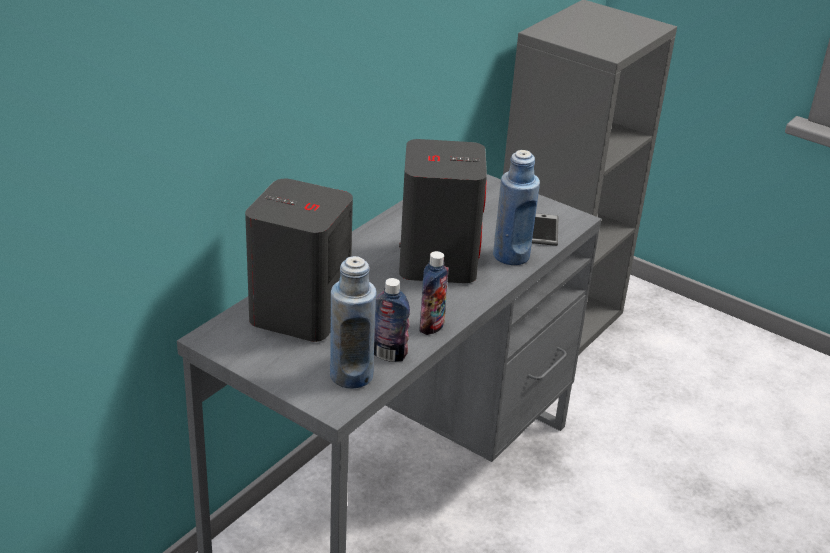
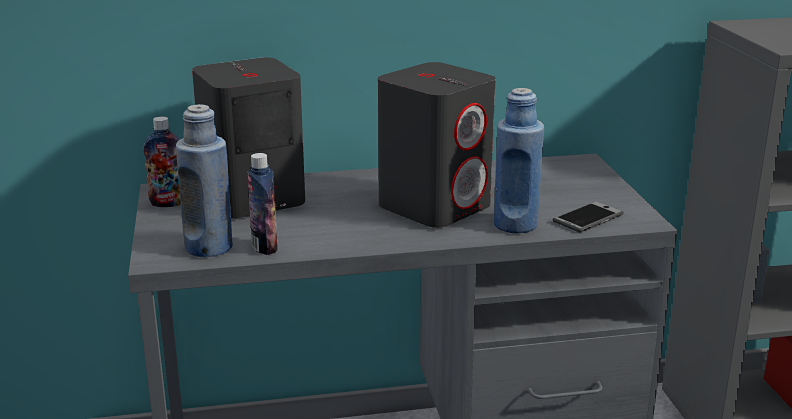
camera: 45 degrees right, 10 degrees down
(431, 326) = (338, 243): bottle -> bottle (168, 203)

